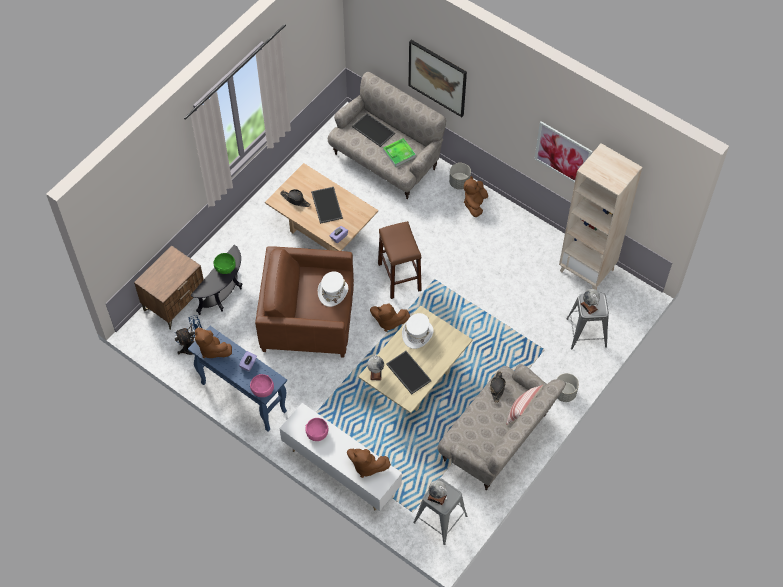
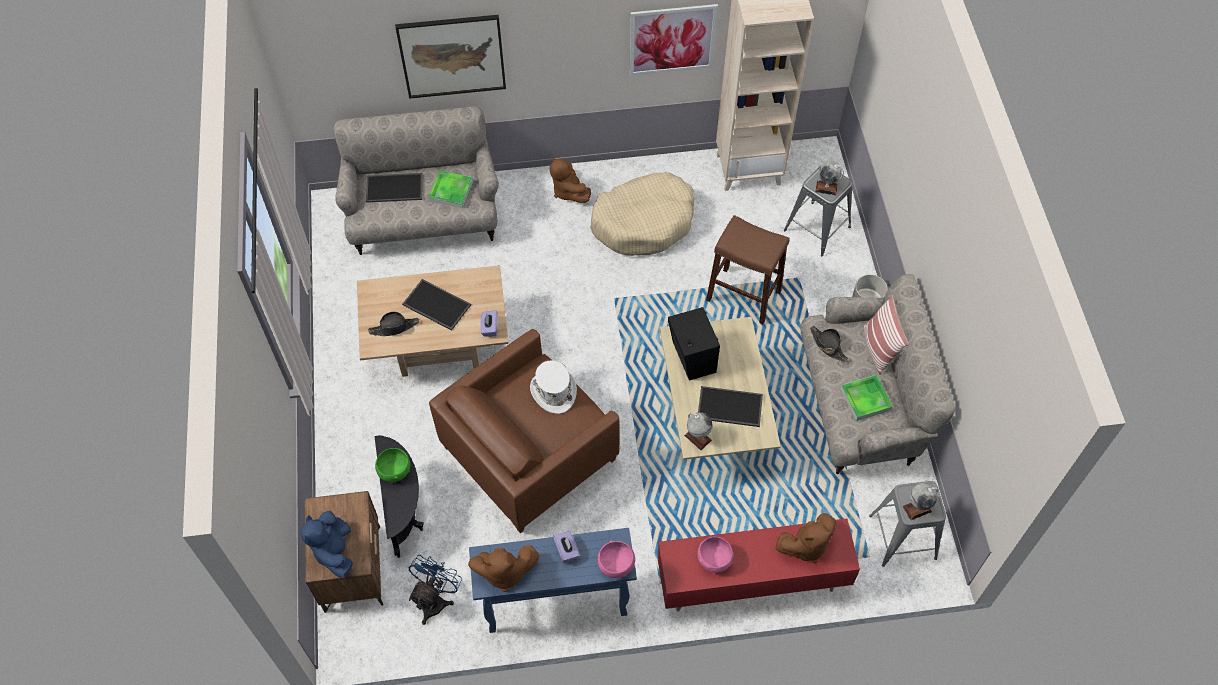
camera: 45 degrees left, 0 degrees up
(159, 279) = (334, 551): none -> blue plush toy
(341, 470) = (750, 582): white tv stand -> red tv stand
(388, 321) = (618, 382): brown plush toy -> none
(399, 277) = (576, 326): brown stool -> brown stool (743, 296)
(417, 334) = (692, 359): white hat -> black speaker
(459, 183) = (528, 182): grey planter -> none
(484, 430) = (865, 399): none -> tray
(495, 252) = (644, 222): none -> beige dog bed

